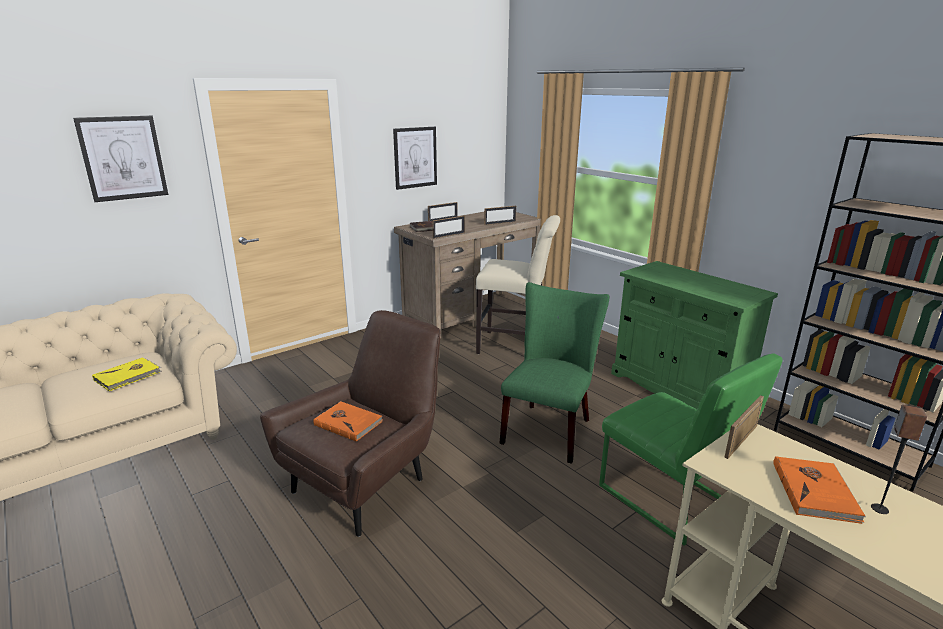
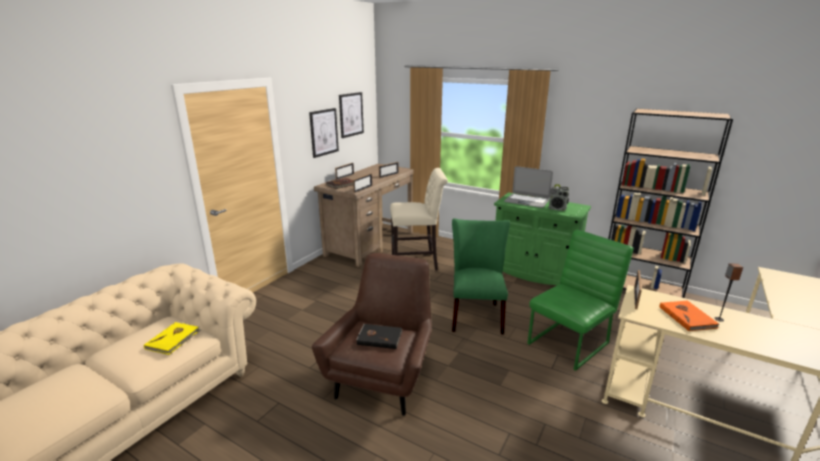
camera: 20 degrees left, 0 degrees up
(123, 158) = (121, 156): picture -> picture (351, 114)
(348, 422) = (379, 337): orange book -> black book
(668, 498) = (570, 342): green chair -> green chair turned 75 degrees counterclockwise
(673, 275) = (526, 201): none -> laptop
(714, 291) = (557, 209): none -> radio

